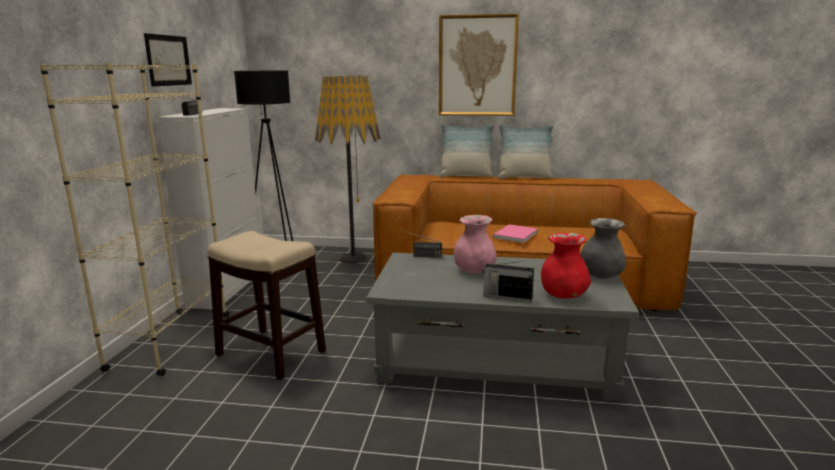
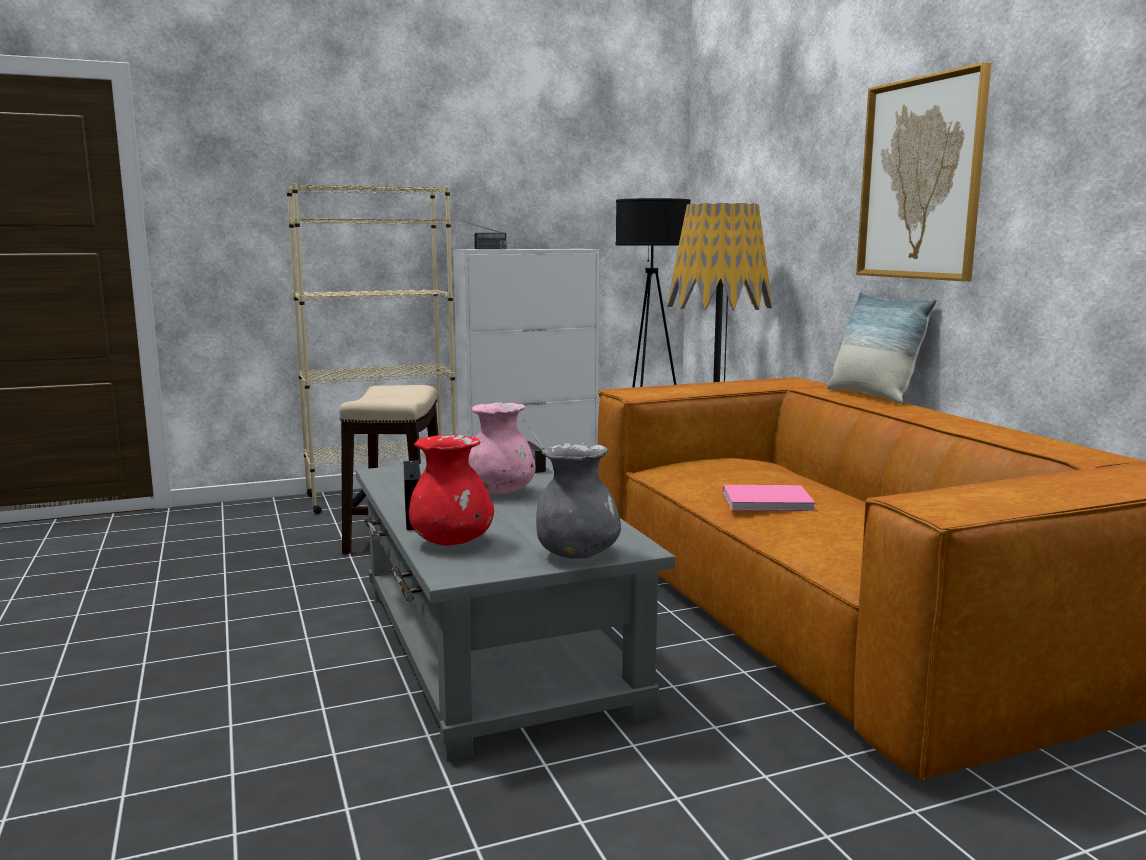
camera: 60 degrees right, 5 degrees down
(168, 60) = (496, 186): picture -> none
(524, 177) = (958, 417): pillow -> none

